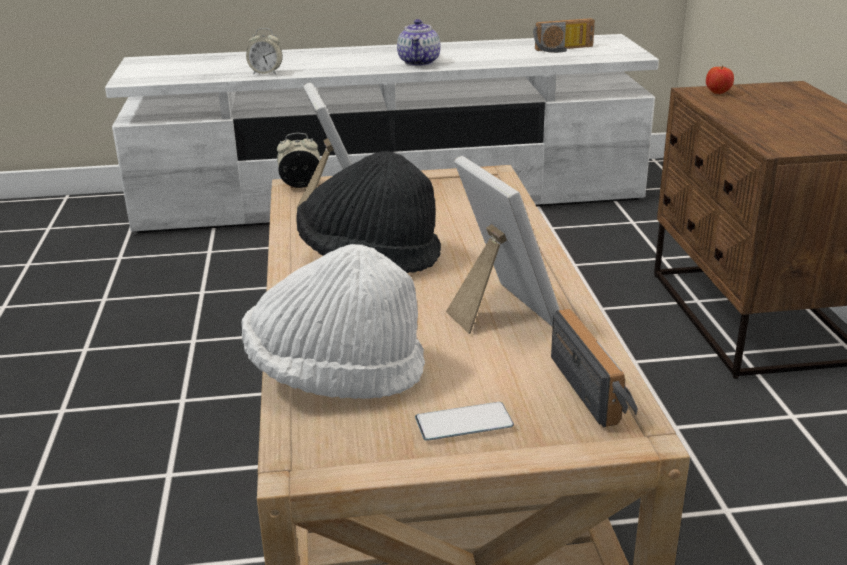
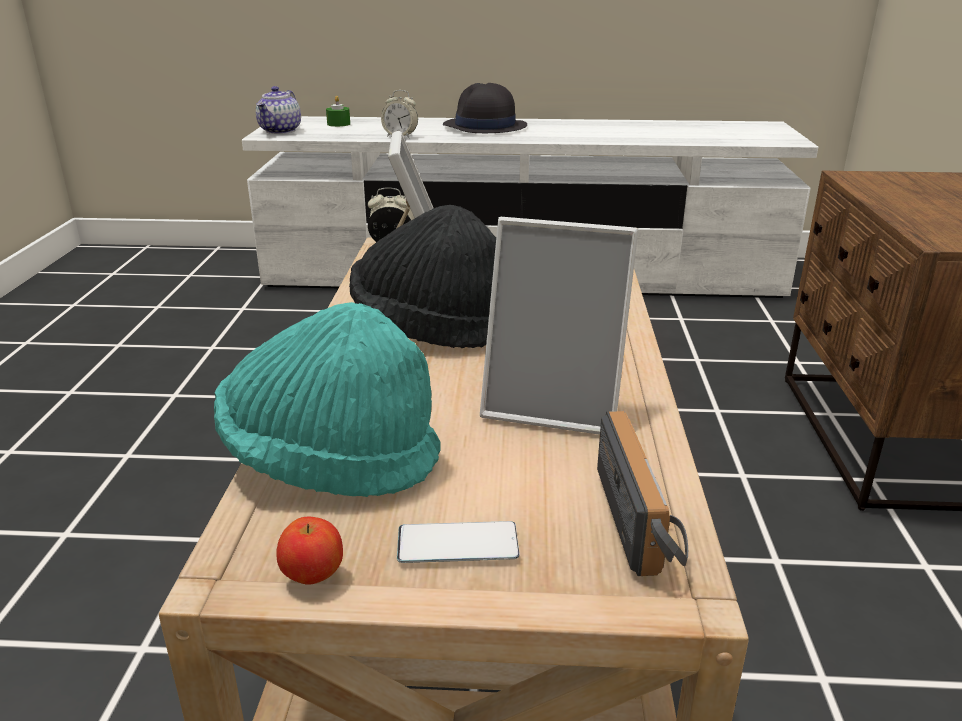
camera: 10 degrees right, 0 degrees up
(196, 63) = (338, 124): none -> green candle
(335, 375) = (331, 460): white hat -> turquoise hat
(344, 57) = (484, 127): none -> black hat
(419, 62) = (558, 135): teapot -> teapot (280, 131)
(499, 312) = (555, 404): picture frame -> picture frame turned 120 degrees clockwise
(564, 49) = (715, 132): radio -> none
(717, 93) = (876, 178): apple -> apple (313, 576)

